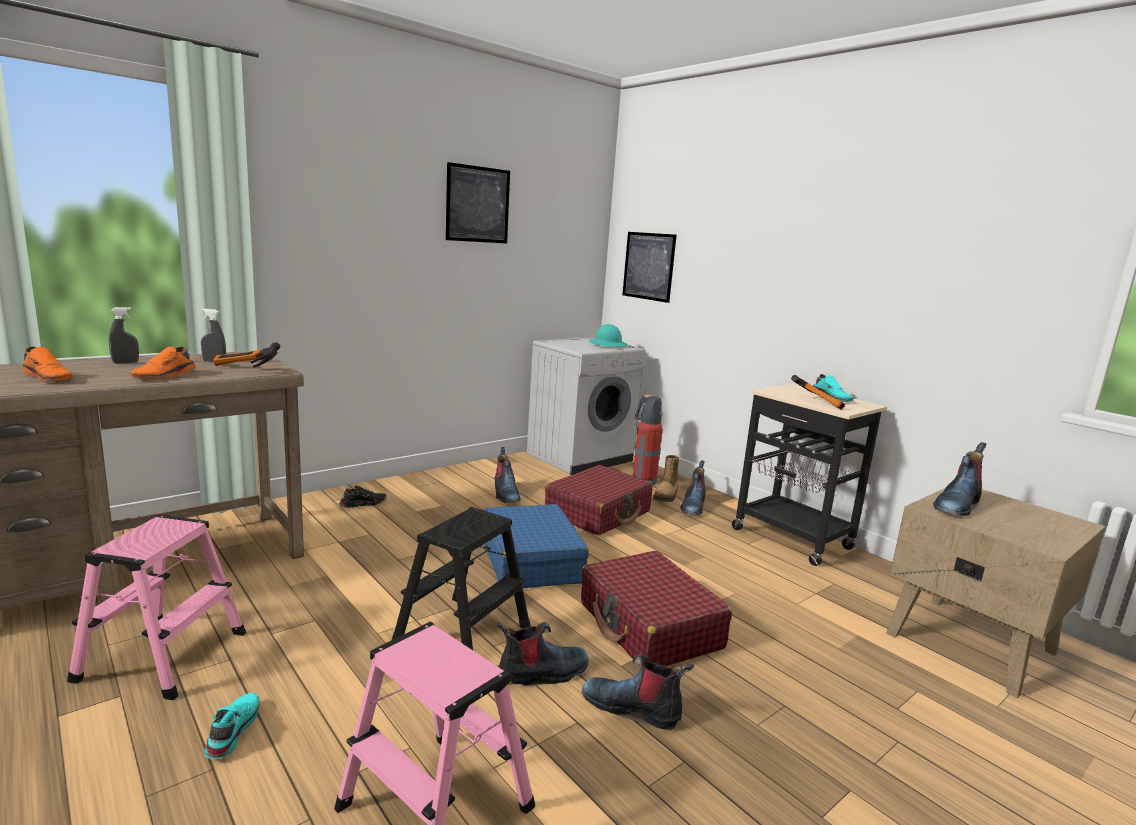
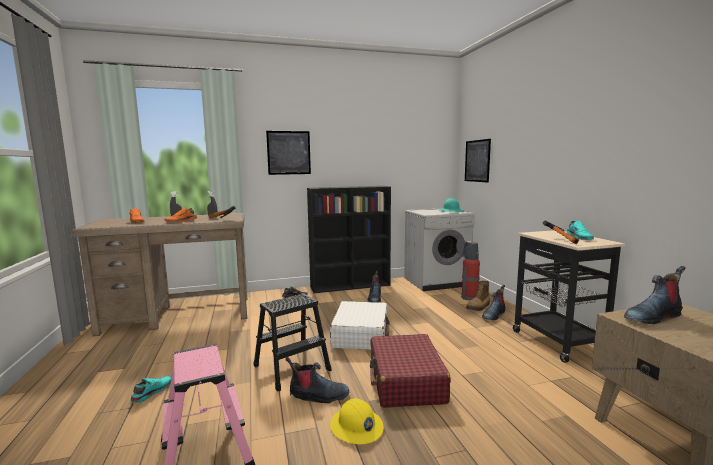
camera: 25 degrees right, 5 degrees down
(163, 655) = (154, 354): pink step ladder -> none
(449, 474) = (351, 286): none -> black bookcase
(478, 204) = (366, 133): picture -> picture (288, 152)
(531, 561) = (361, 335): blue suitcase -> white suitcase
(598, 513) = (423, 313): red suitcase -> none
(633, 708) = (356, 427): boot -> yellow hard hat

